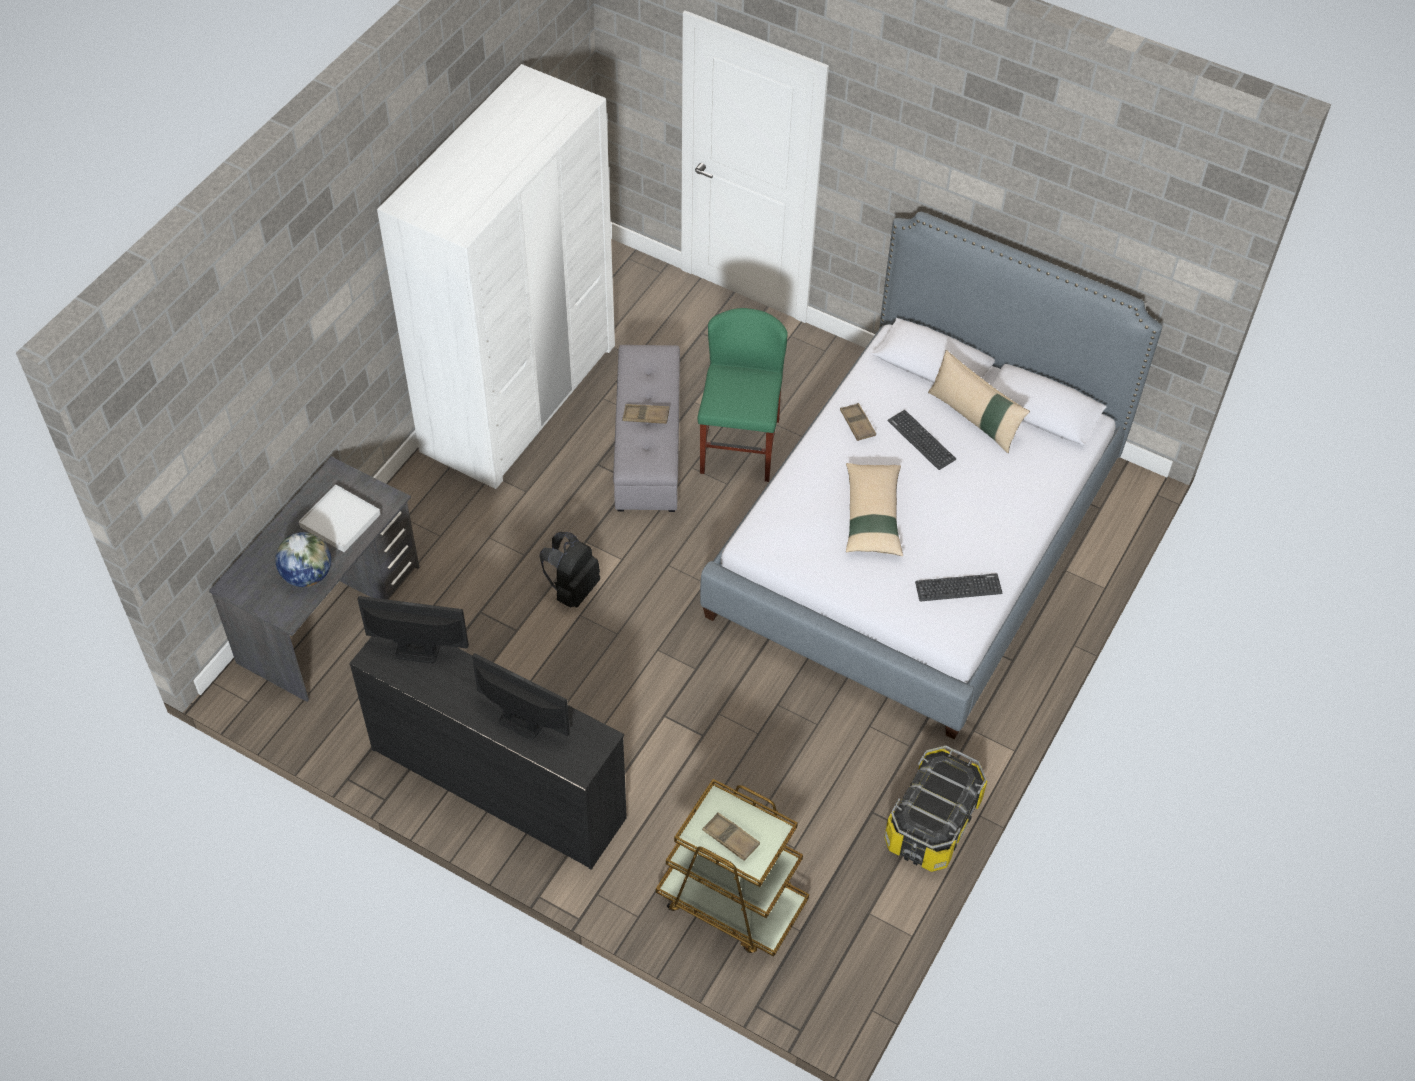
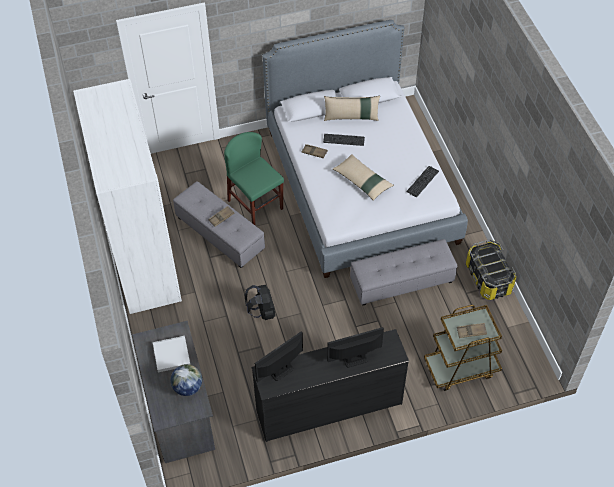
camera: 45 degrees left, 0 degrees up
(803, 714) = (401, 281): none -> grey ottoman

